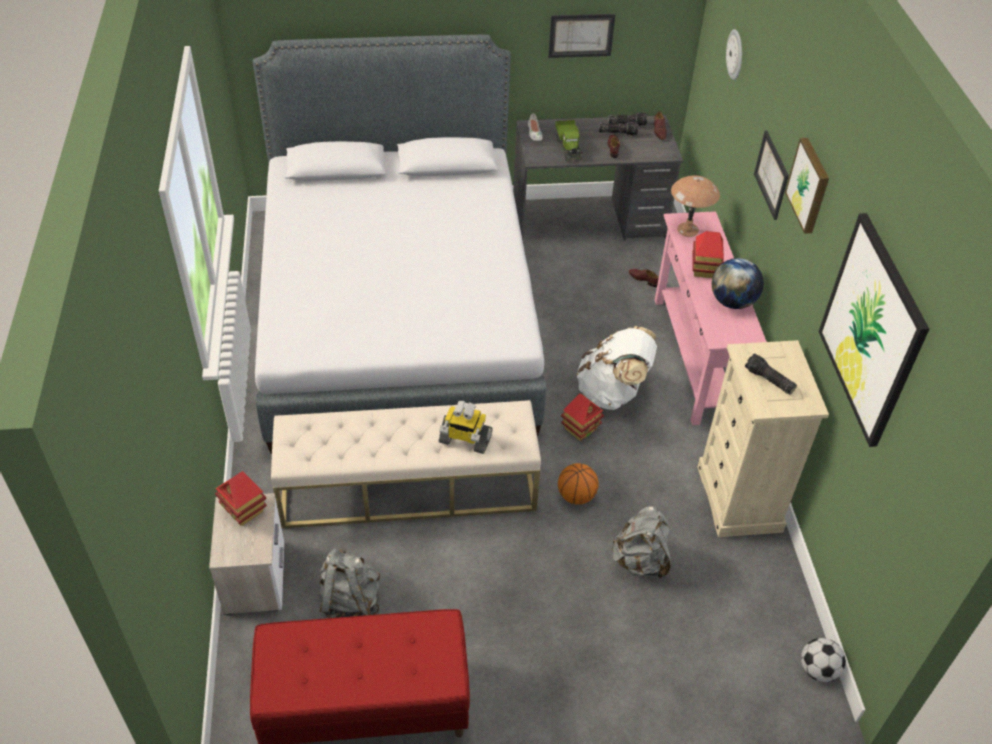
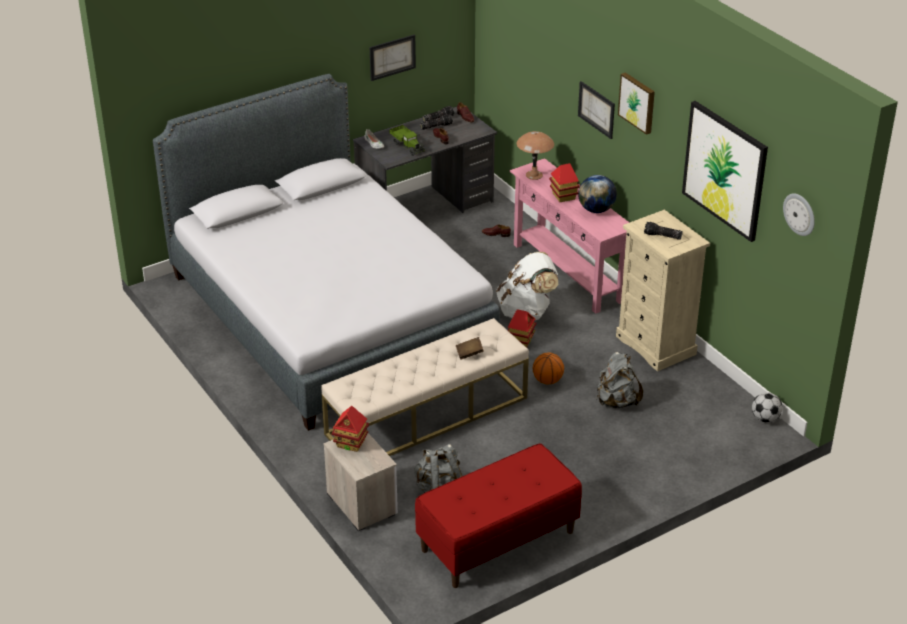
camera: 25 degrees left, 10 degrees down
(464, 440) = (469, 353): toy robot -> brown book
(735, 54) = (527, 38): wall clock -> wall clock (800, 214)

